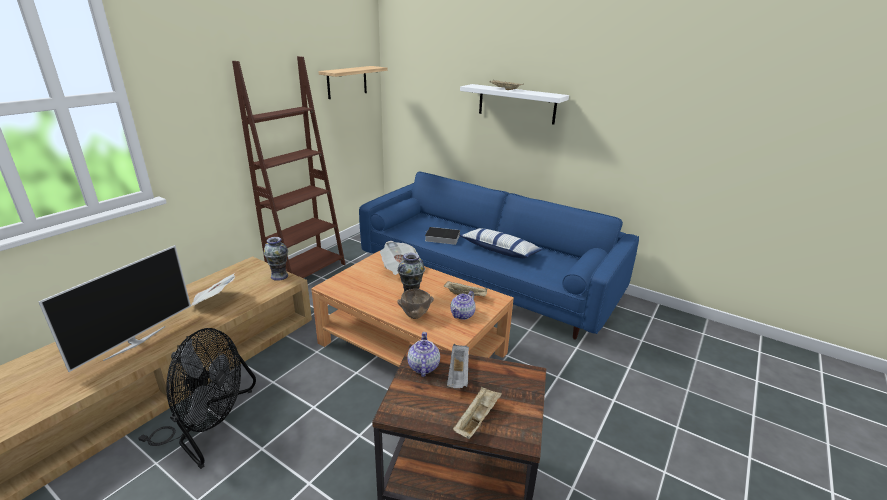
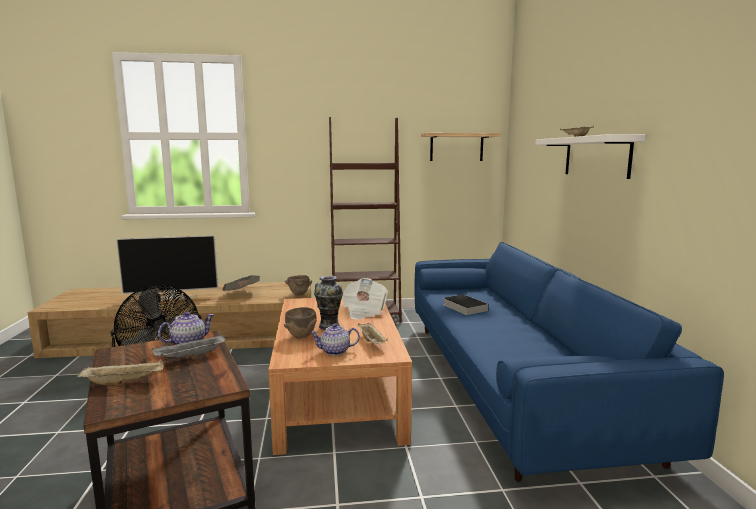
camera: 50 degrees right, 15 degrees down
(279, 276) = (299, 294): vase -> brown bowl
(500, 250) = (503, 333): pillow -> none

